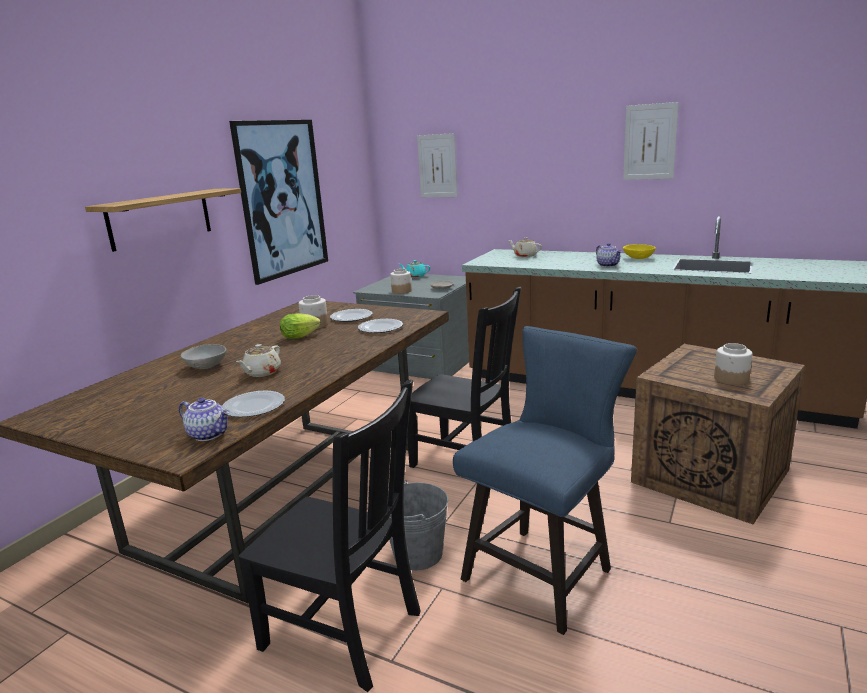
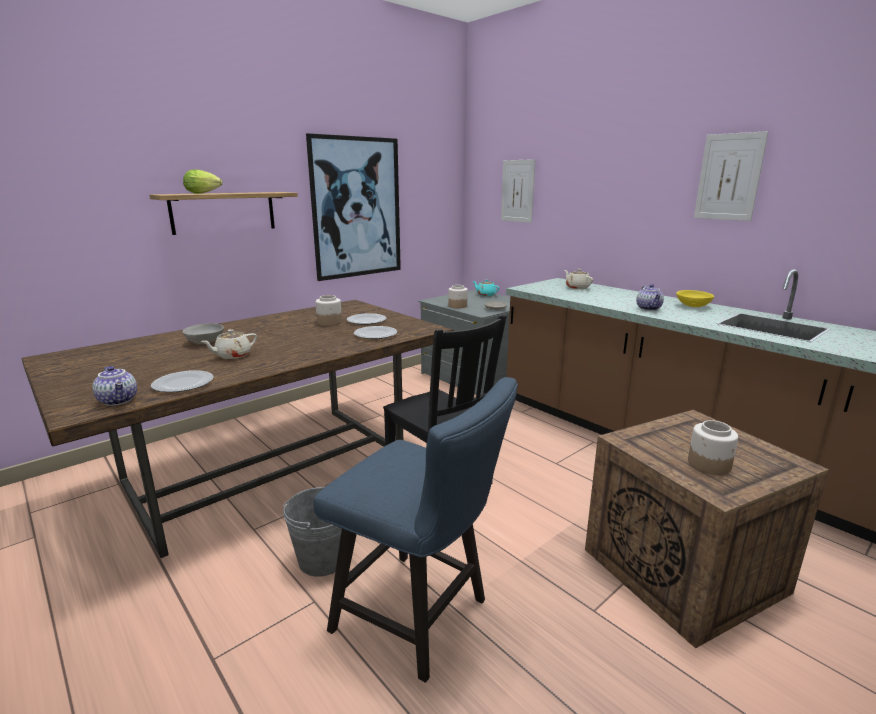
camera: 20 degrees right, 0 degrees up
(302, 336) = (306, 330): lettuce -> lettuce (205, 193)
(346, 632) = (204, 614): black chair -> none
(544, 570) = (420, 618): blue chair -> blue chair turned 60 degrees clockwise

